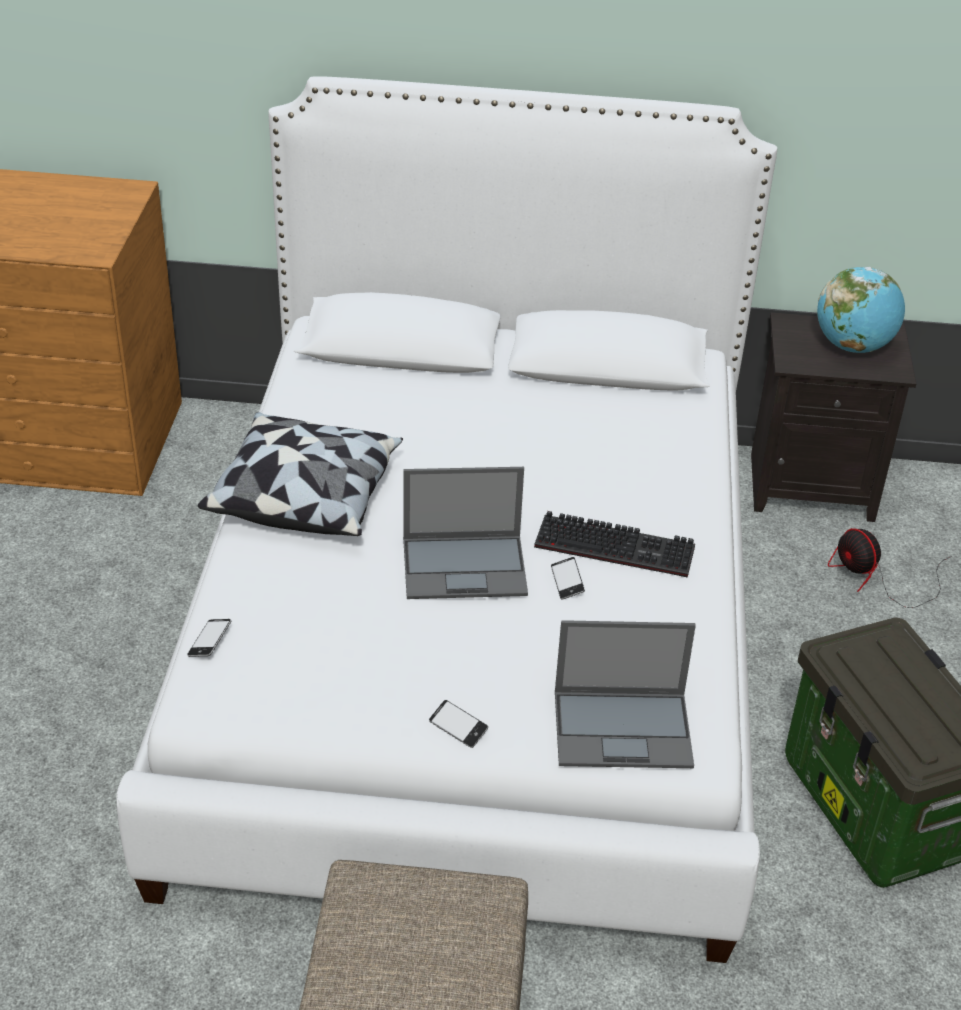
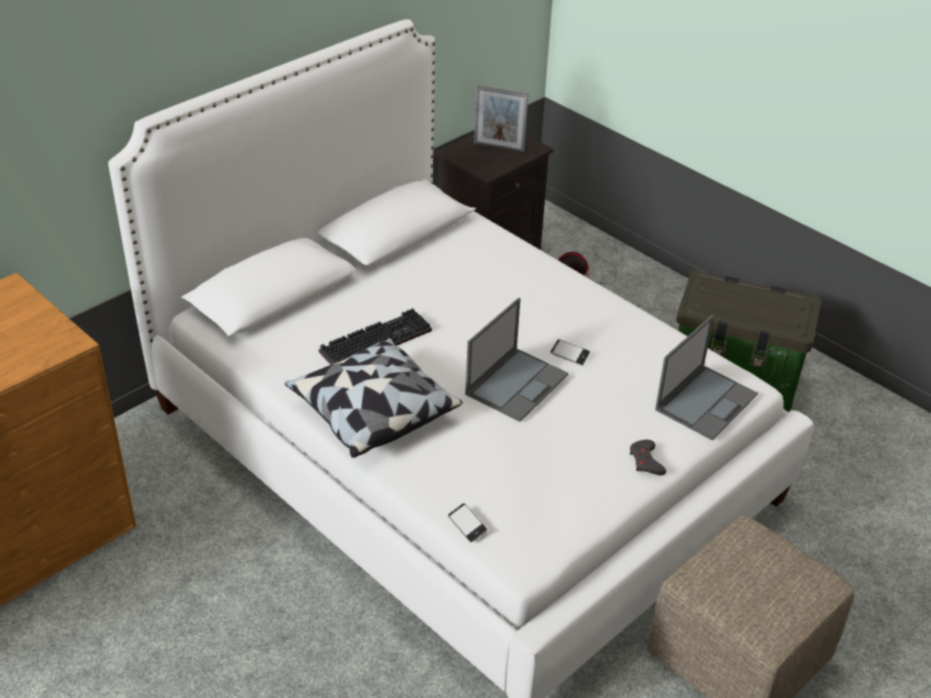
camera: 50 degrees left, 0 degrees up
(458, 727) = (646, 461): phone -> grey game controller
(617, 546) = (561, 320): keyboard -> keyboard (376, 339)
(853, 346) = (499, 147): globe -> picture frame

